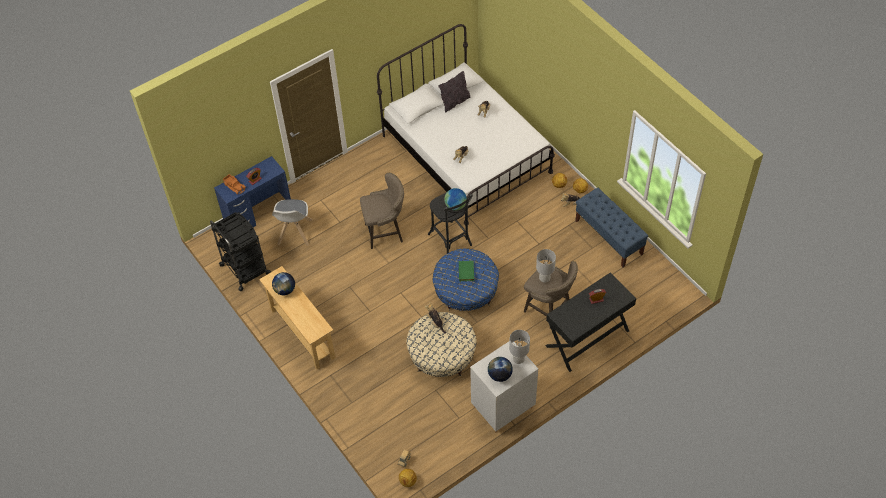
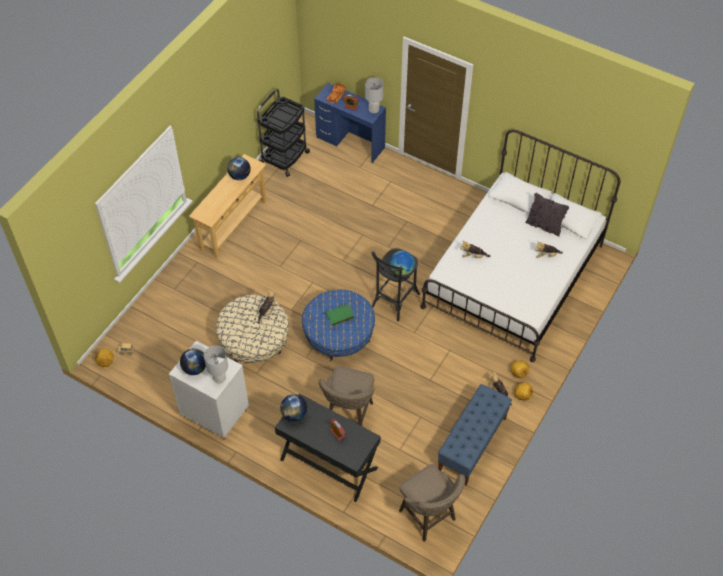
camera: 65 degrees right, 0 degrees up
(294, 233) = (342, 177): chair -> none
(386, 232) = (378, 245): beige stool -> beige stool (429, 517)
(544, 279) = (349, 380): grey table lamp -> grey table lamp (373, 110)
(566, 324) = (294, 414): none -> globe

